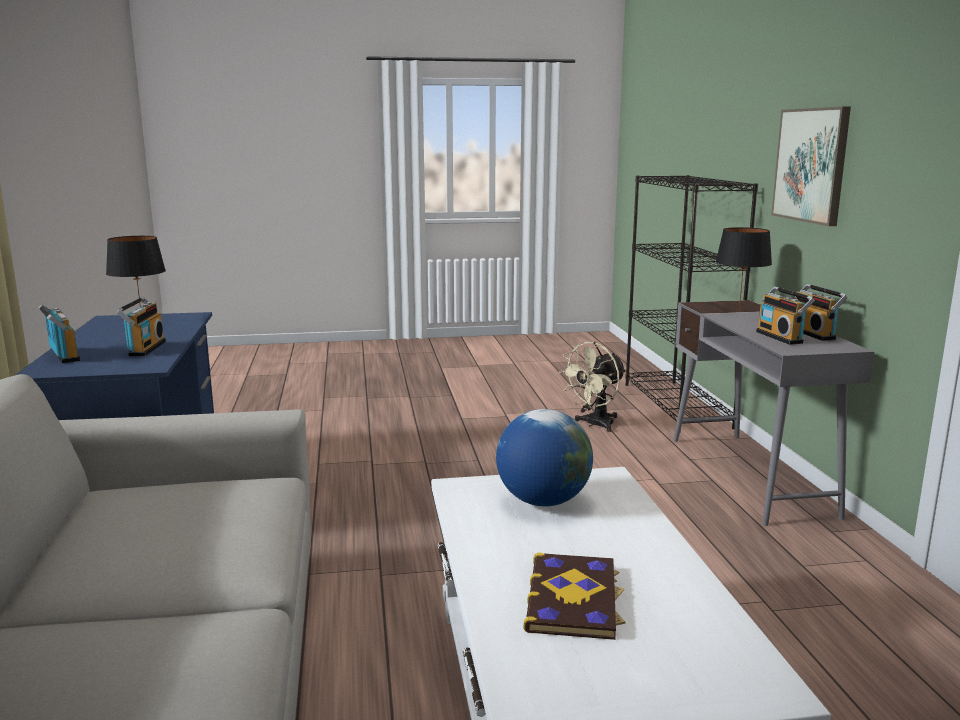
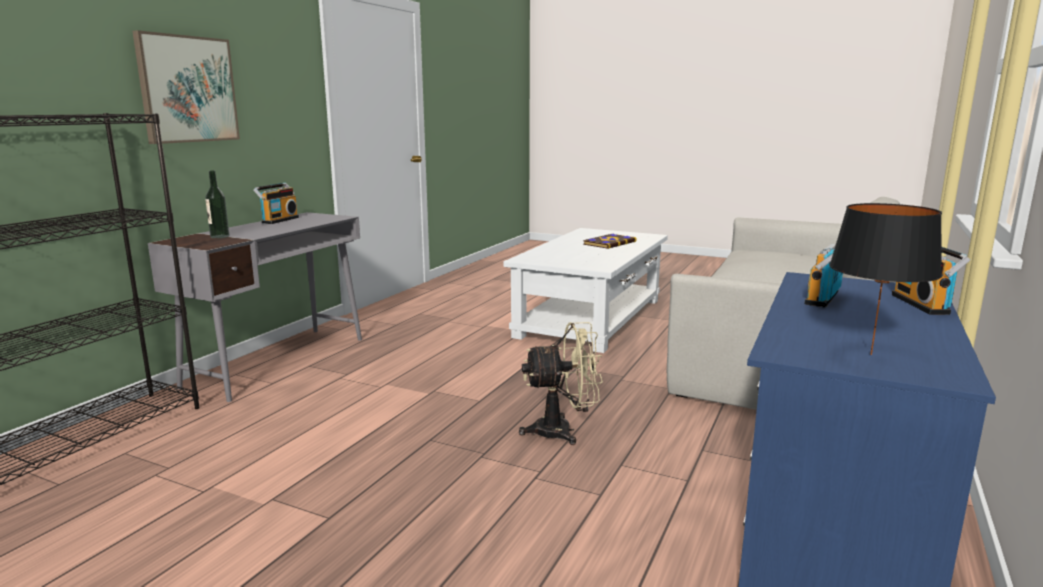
camera: 145 degrees left, 0 degrees up
(543, 501) = (571, 258): globe -> none
(594, 424) = (230, 444): beige fan -> beige fan (563, 431)
(739, 311) = (220, 236): black table lamp -> bottle
(781, 337) = (307, 221): radio -> none

